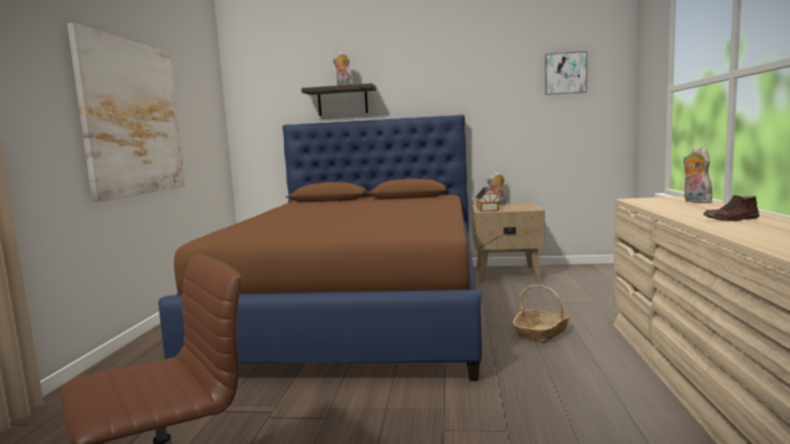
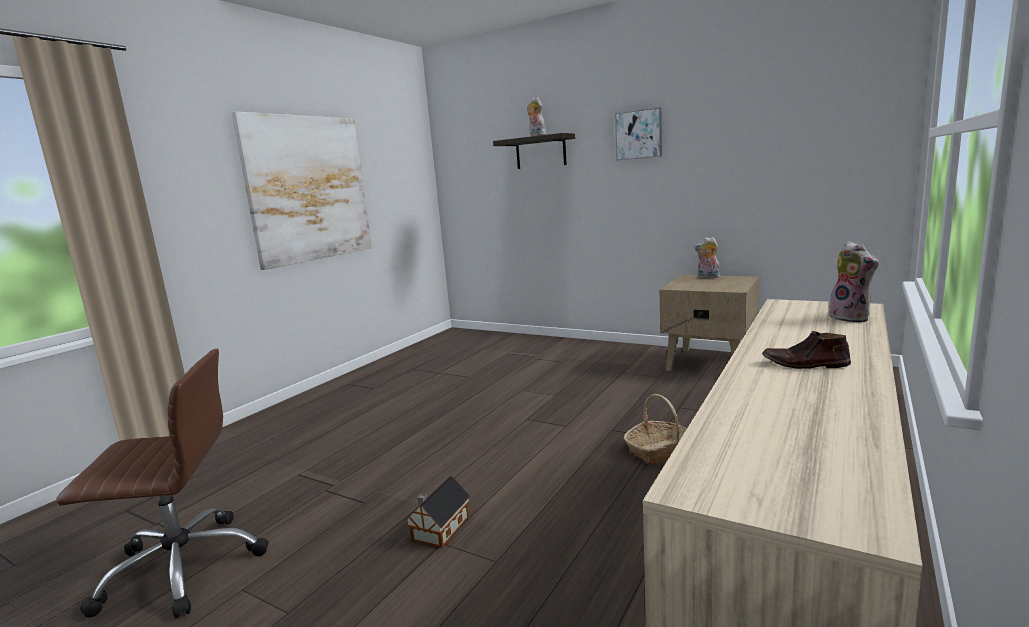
camera: 25 degrees right, 5 degrees up
(359, 308) = (510, 386): brown bed -> none
(487, 209) = (682, 285): toy house -> toy house (439, 529)
(565, 73) = (812, 105): picture -> picture (638, 134)
(695, 201) = (852, 318): plush toy -> plush toy turned 150 degrees clockwise

